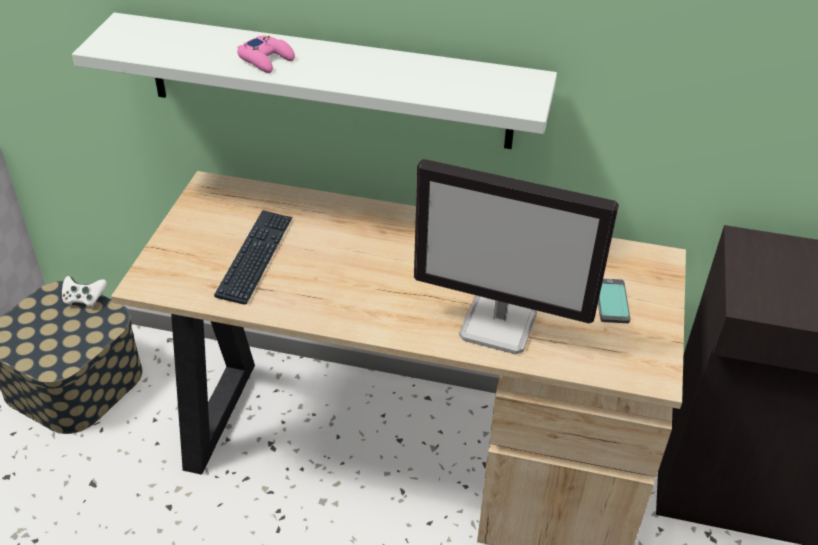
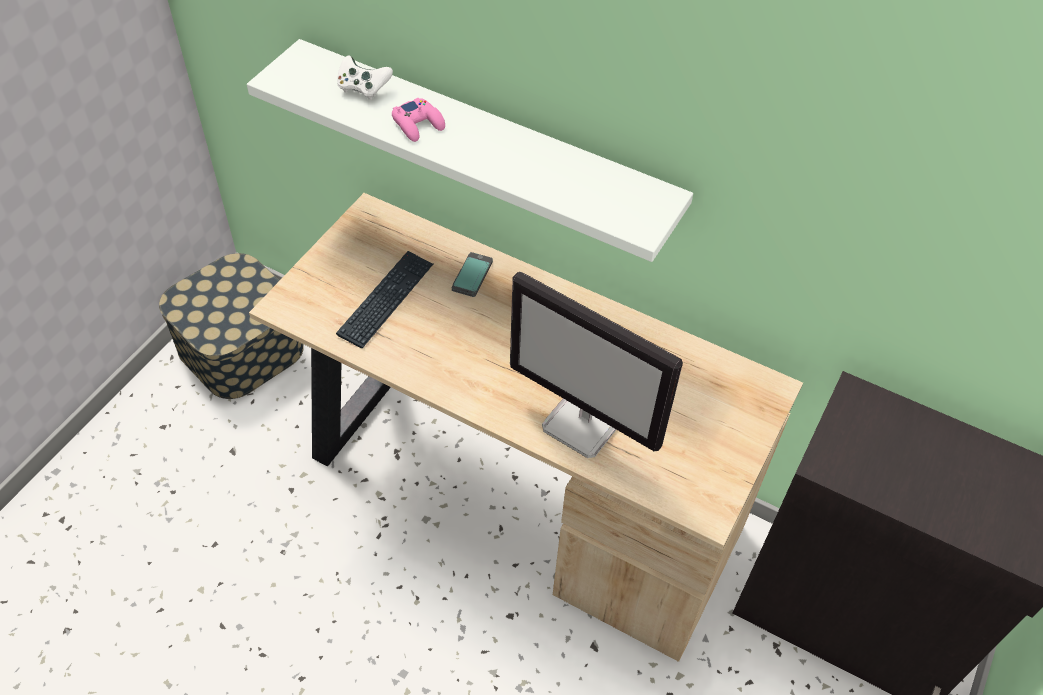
camera: 15 degrees right, 10 degrees up
(84, 299) = (258, 277): white game controller -> white game controller (363, 88)
(611, 301) = (702, 423): phone -> phone (472, 275)

